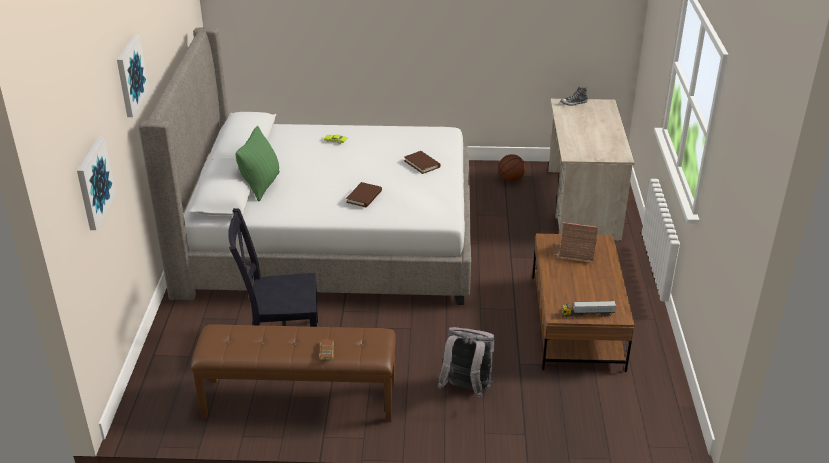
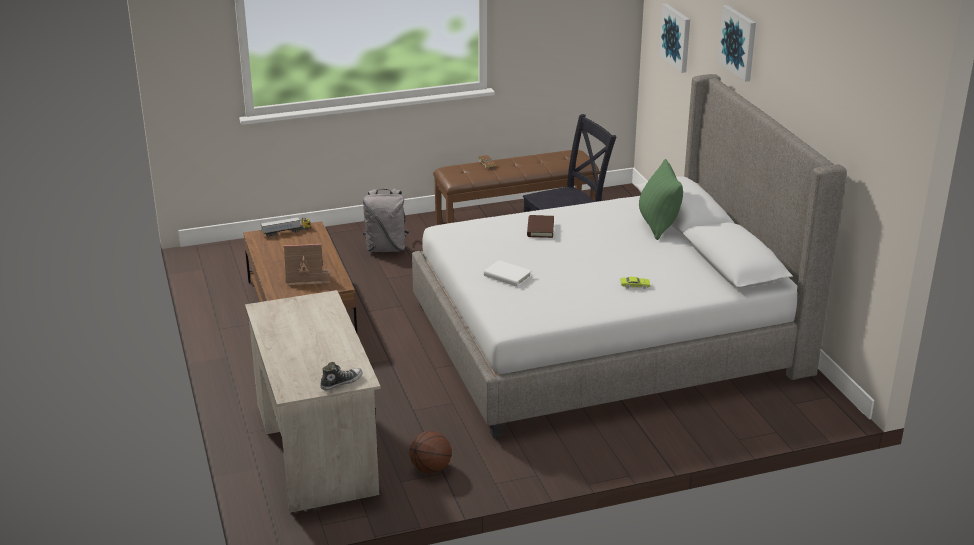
camera: 160 degrees right, 5 degrees down
(422, 164) = (507, 276): brown book -> white book

